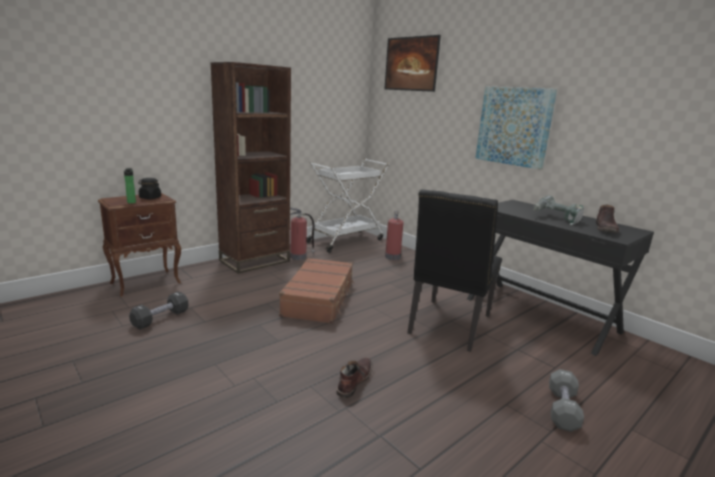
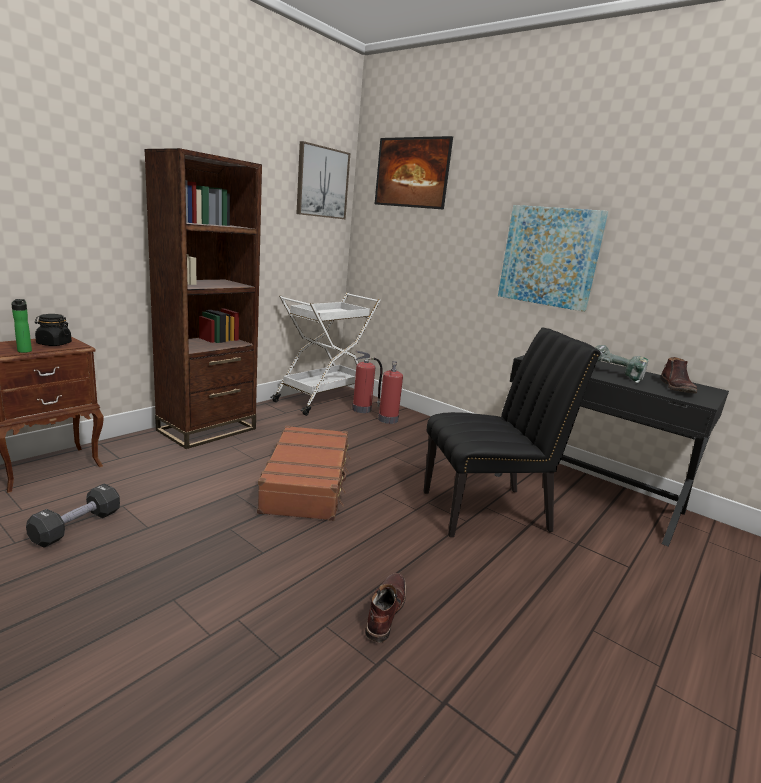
camera: 10 degrees left, 0 degrees up
(299, 257) = (267, 422): fire extinguisher -> fire extinguisher (363, 409)
(343, 75) = (322, 182): none -> picture
(449, 324) = (484, 511): black chair -> black chair turned 120 degrees counterclockwise
(562, 409) = (661, 630): grey dumbbell -> none

